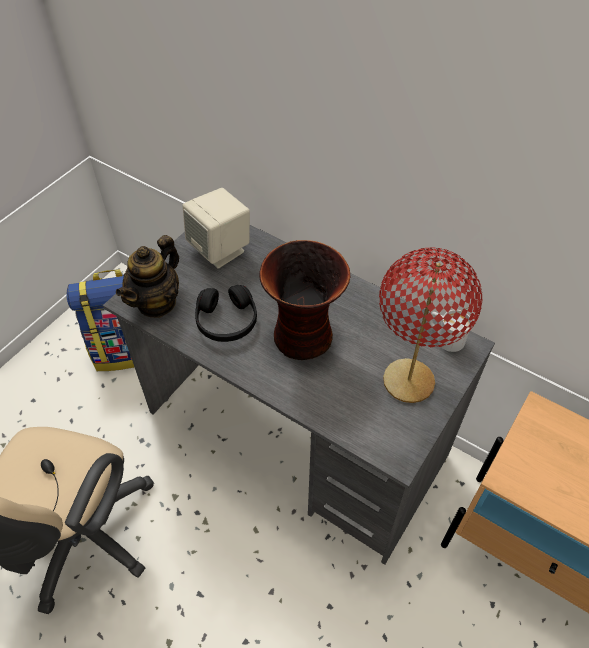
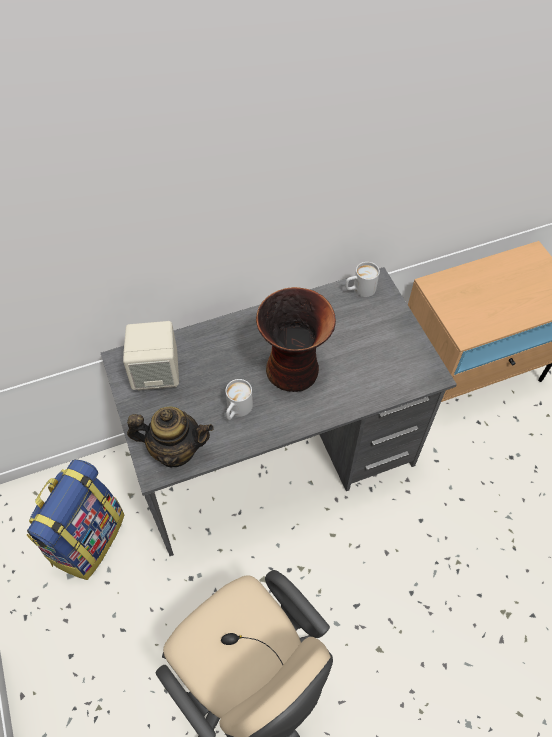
camera: 55 degrees left, 5 degrees up
(157, 302) = (175, 449): teapot -> teapot turned 60 degrees counterclockwise
(227, 321) = (237, 410): black headphones -> white mug
(408, 381) = (378, 332): red table lamp -> none

